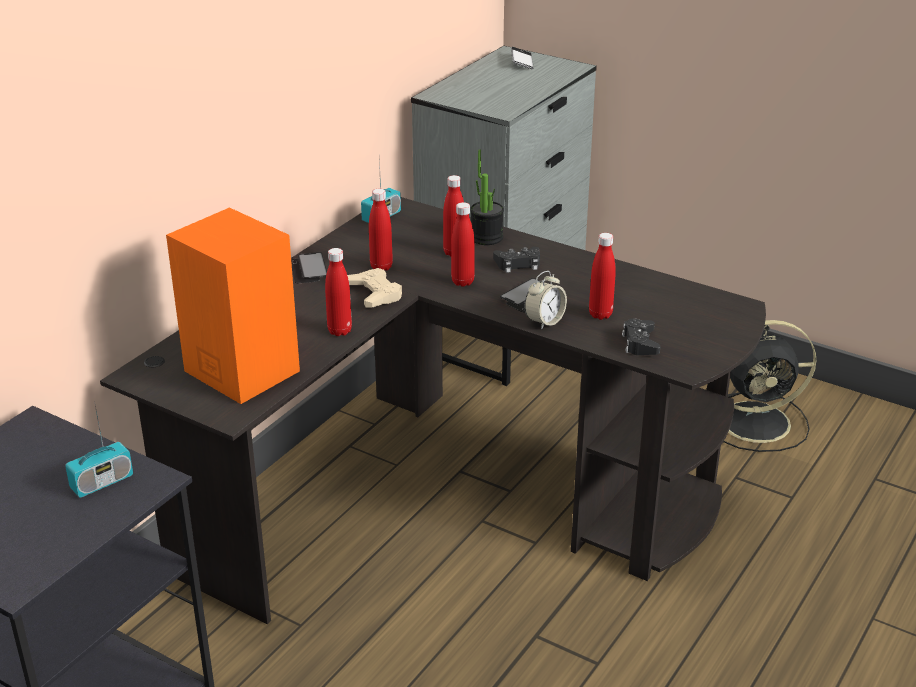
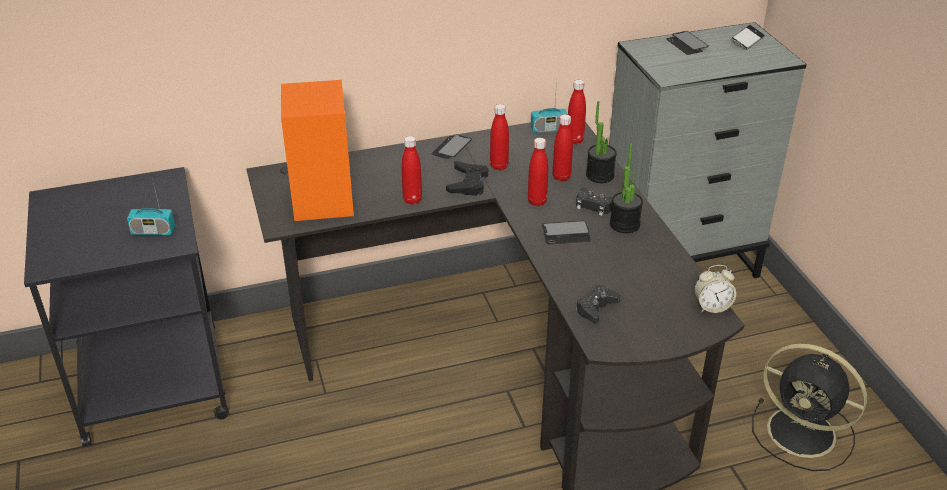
camera: 40 degrees right, 5 degrees up
(373, 293) = (468, 183): beige game controller -> black game controller
(476, 80) = (687, 44): none -> phone
(544, 321) = (551, 257): alarm clock -> alarm clock (712, 307)
(566, 268) = (624, 224): none -> potted plant
(600, 314) = (598, 272): red bottle -> red bottle (574, 140)

